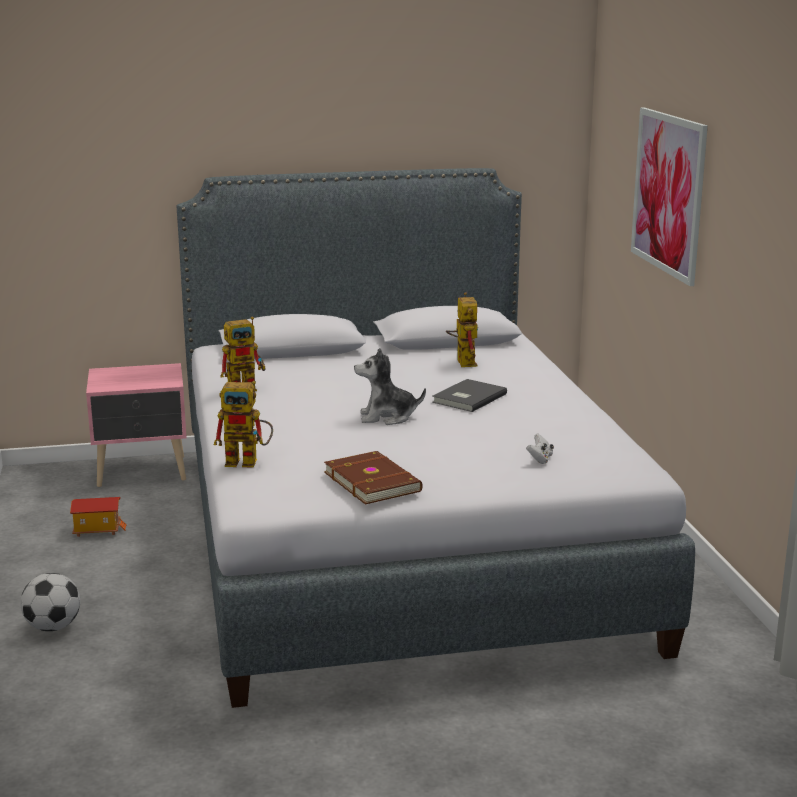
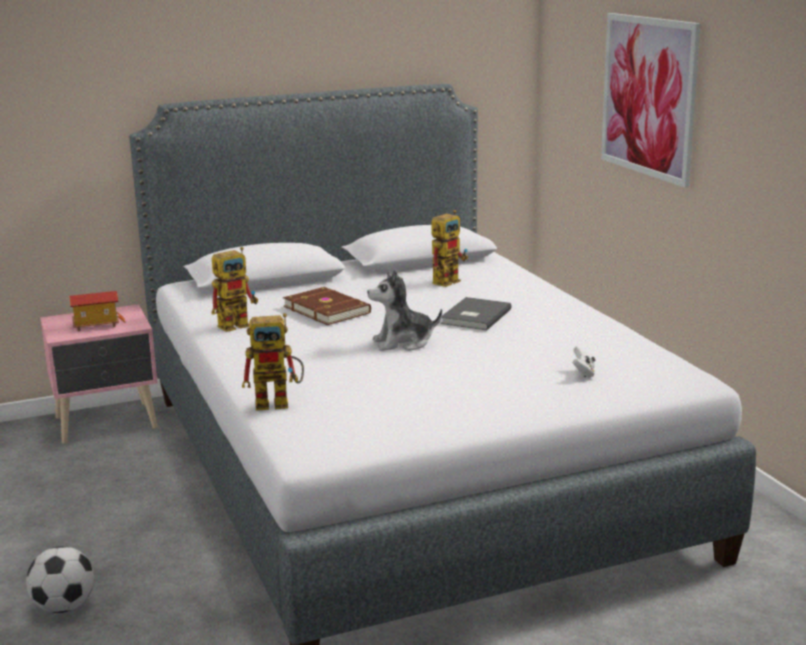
camera: 10 degrees left, 0 degrees up
(98, 530) = (79, 490): toy house -> toy house (96, 324)
(373, 481) = (427, 412): brown book -> brown book (327, 309)
(463, 361) = (448, 280): toy robot -> toy robot turned 60 degrees clockwise

